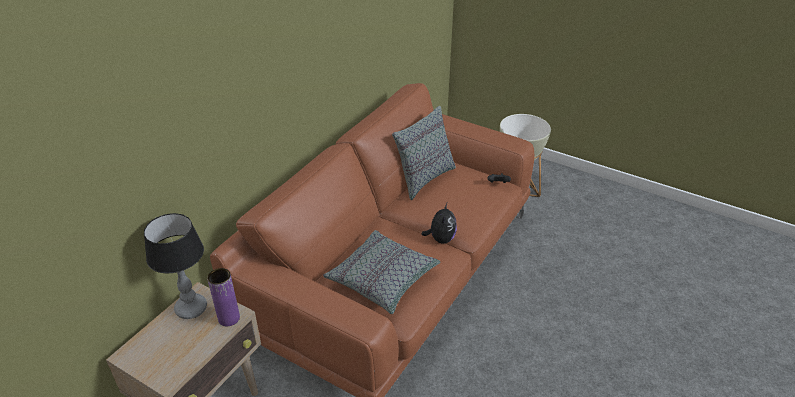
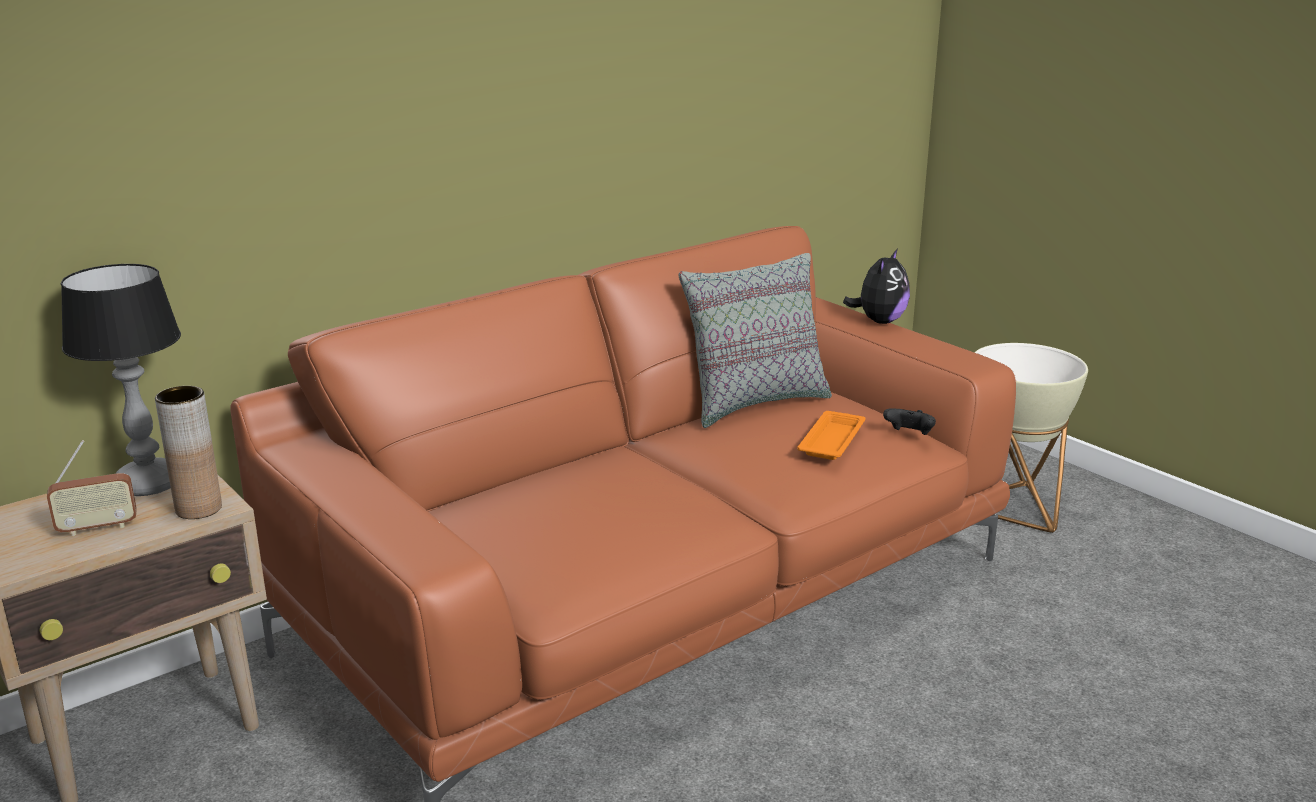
camera: 20 degrees right, 15 degrees down
(189, 343) = (97, 527): none -> radio
(229, 318) = (198, 509): purple vase -> brown vase
(382, 278) = (553, 528): grey pillow -> none
(441, 239) = (726, 497): plush toy -> plush toy (879, 321)
(470, 196) = (832, 440): none -> orange tray

